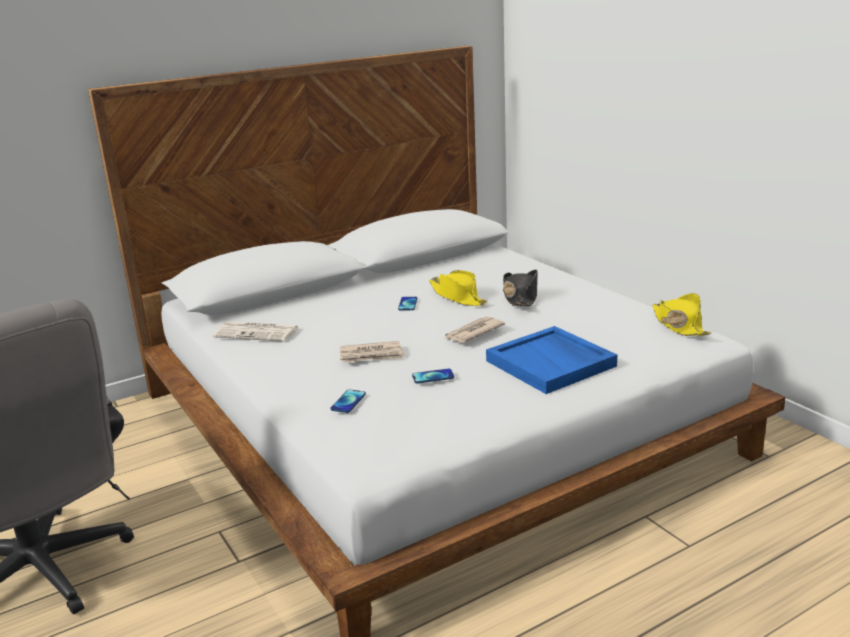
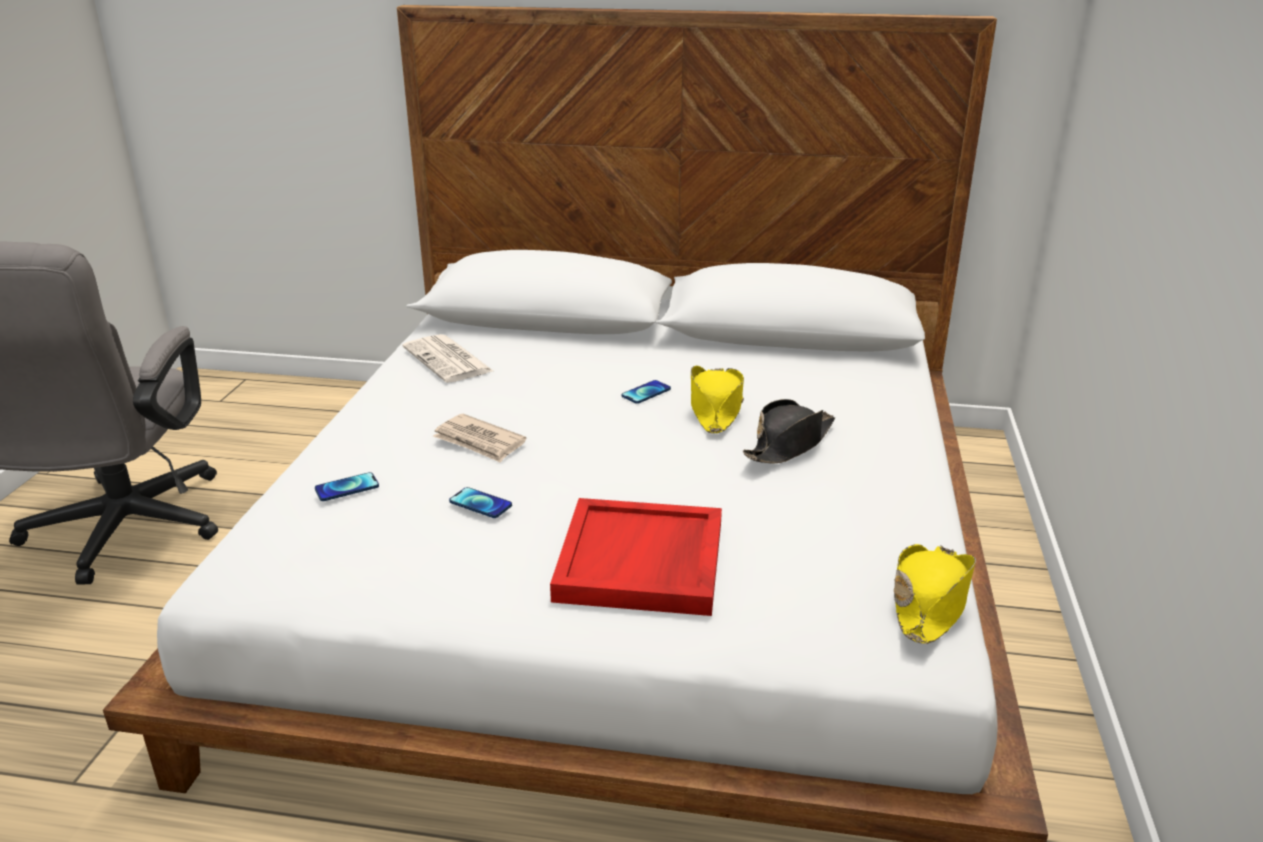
camera: 40 degrees right, 5 degrees up
(473, 332) = (636, 467): newspaper -> none
(552, 363) = (642, 562): blue tray -> red tray

